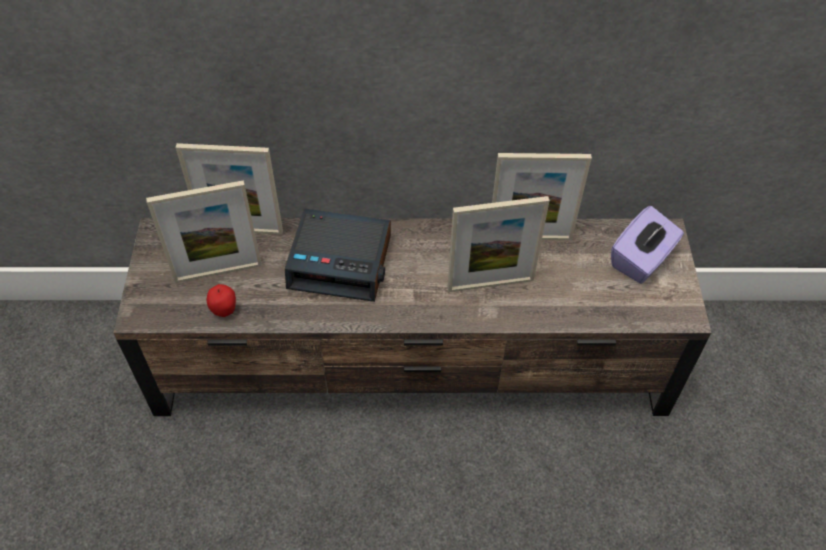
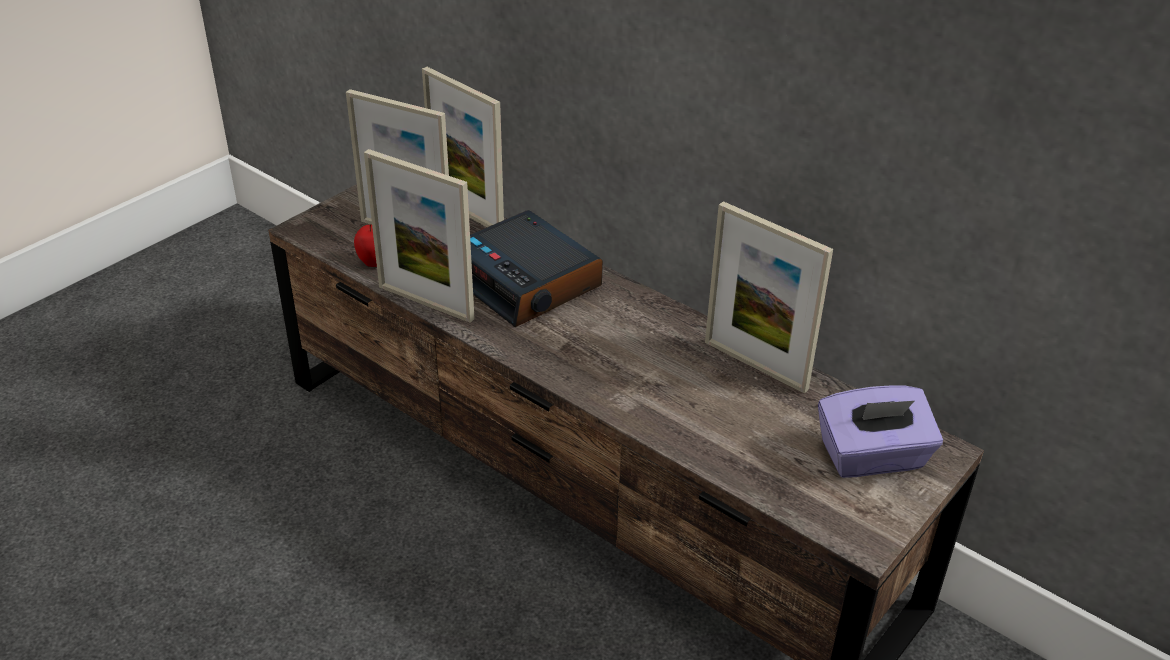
camera: 40 degrees right, 15 degrees down
(490, 284) = (657, 380): picture frame -> picture frame (426, 302)

